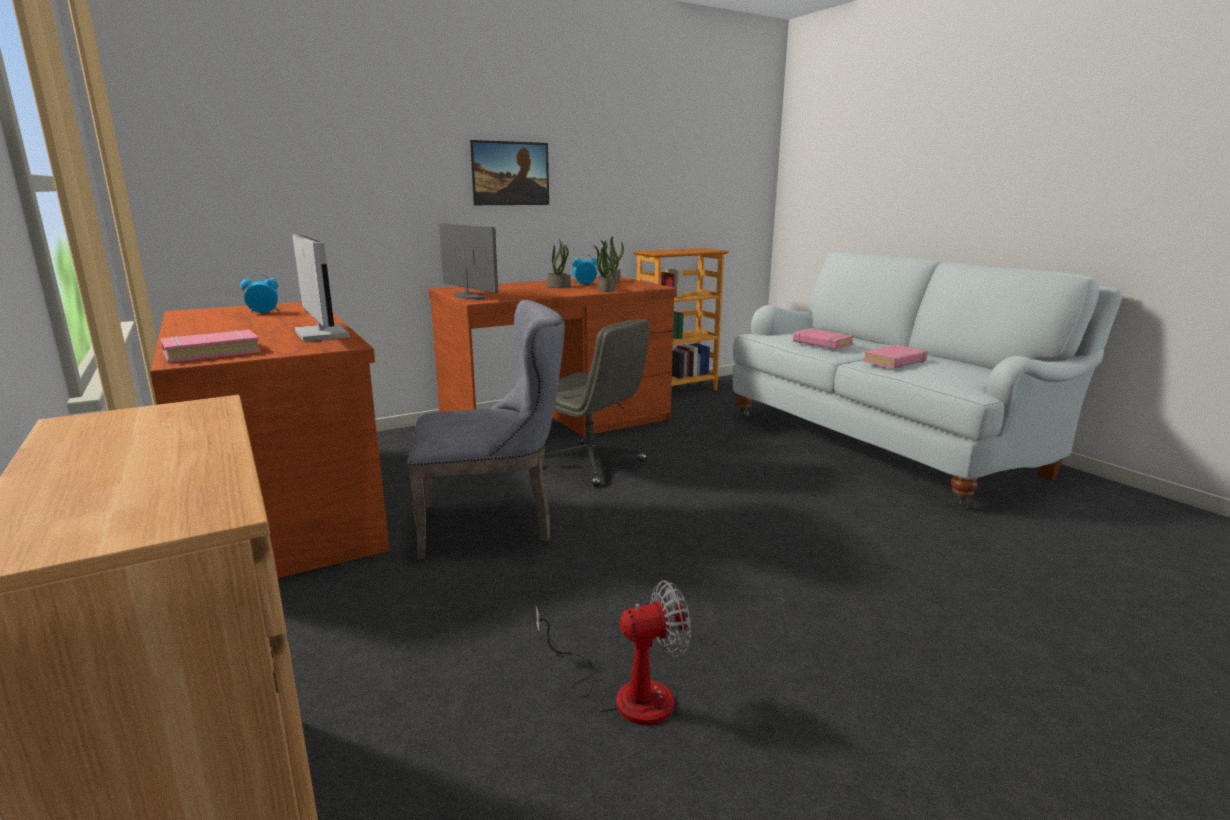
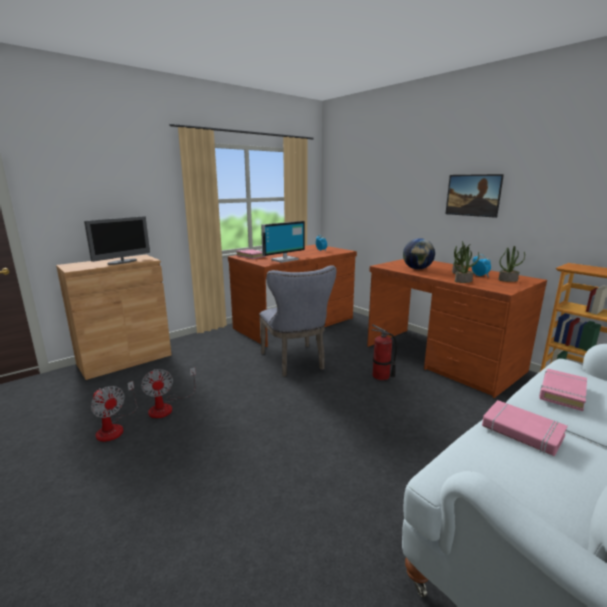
camera: 80 degrees right, 0 degrees up
(469, 296) = (394, 263): monitor -> monitor (122, 262)
(519, 293) = (417, 269): none -> globe
(591, 464) = (381, 376): grey office chair -> fire extinguisher
(707, 782) = (114, 427): none -> fan

